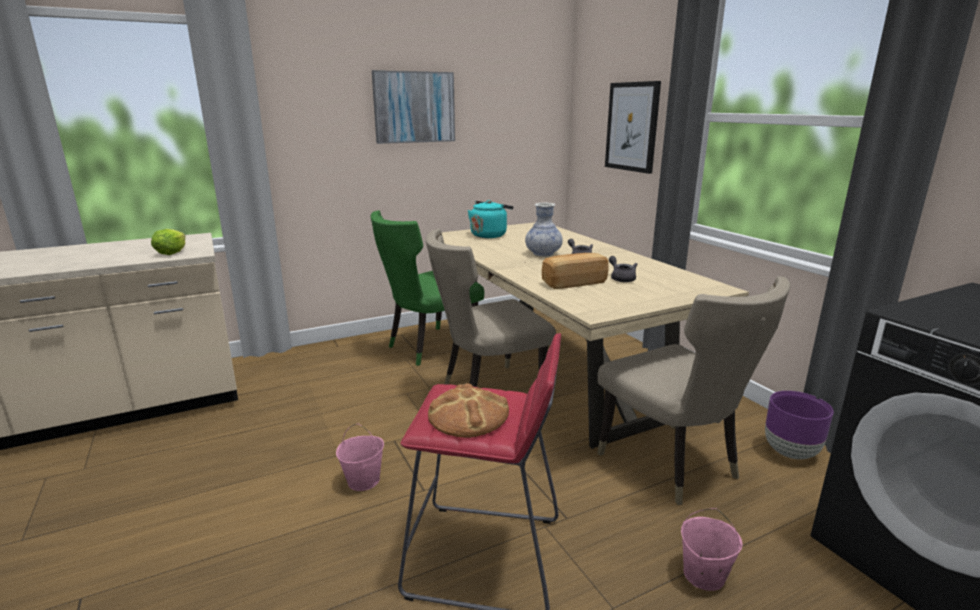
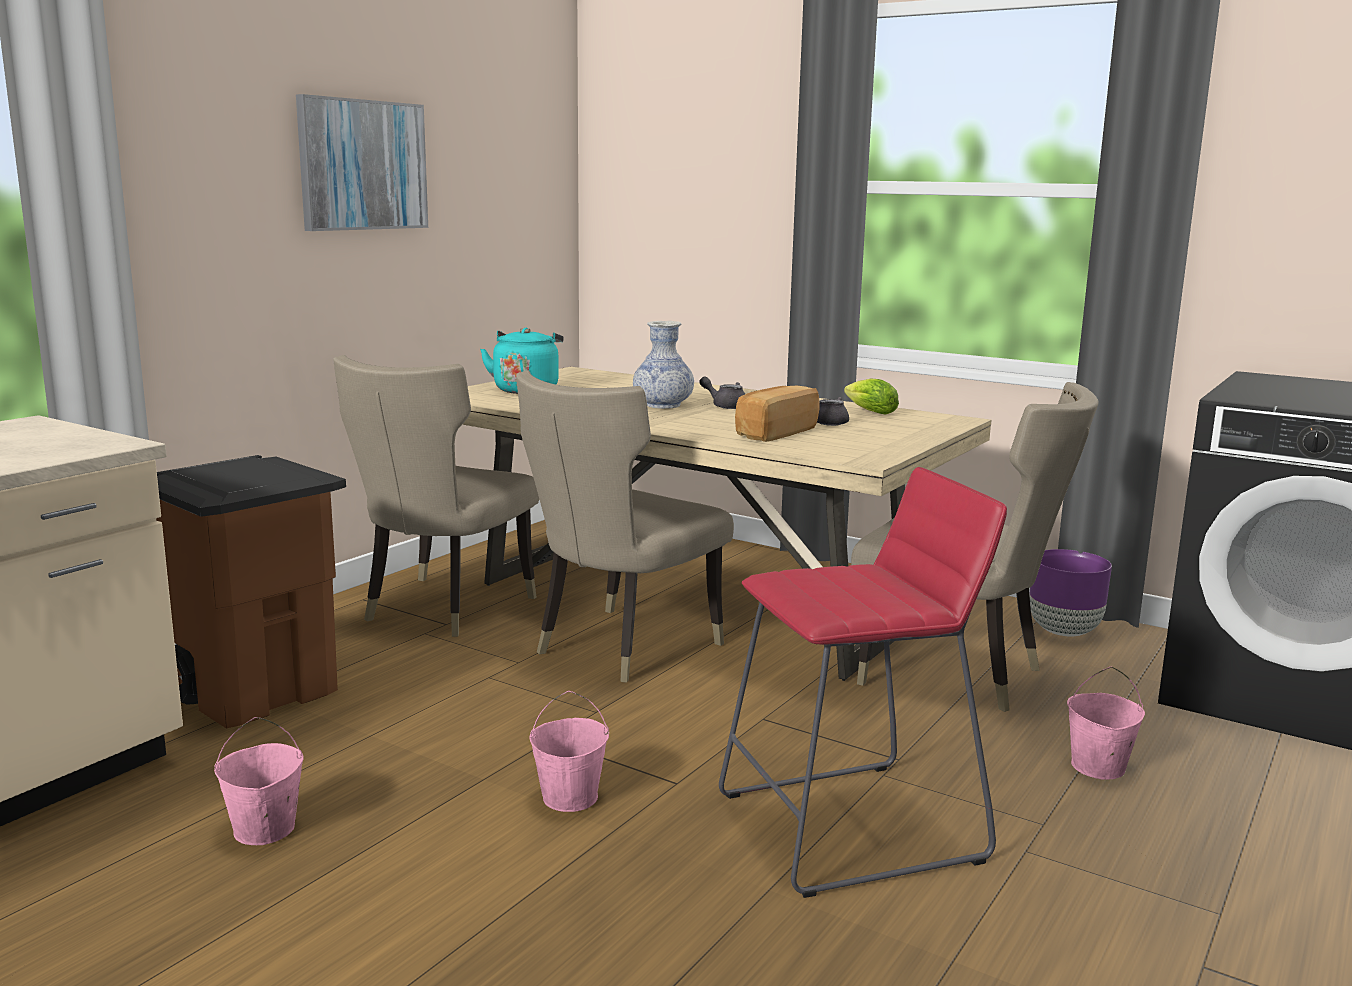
camera: 30 degrees left, 5 degrees down
(173, 251) = (56, 446): lettuce -> lettuce (868, 411)
(226, 453) = (264, 830): none -> pink bucket
(305, 376) = (257, 692): none -> brown trash can
(428, 348) = (441, 609): green chair -> beige chair
(468, 416) = (855, 593): bread -> none
(632, 127) = (718, 203): picture -> none

